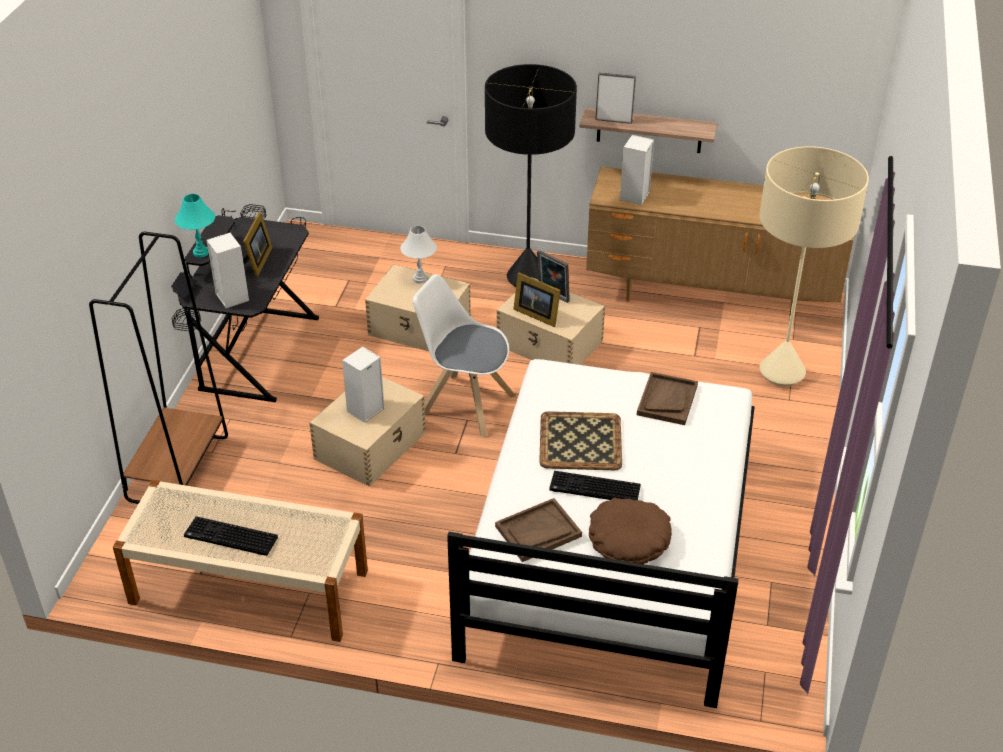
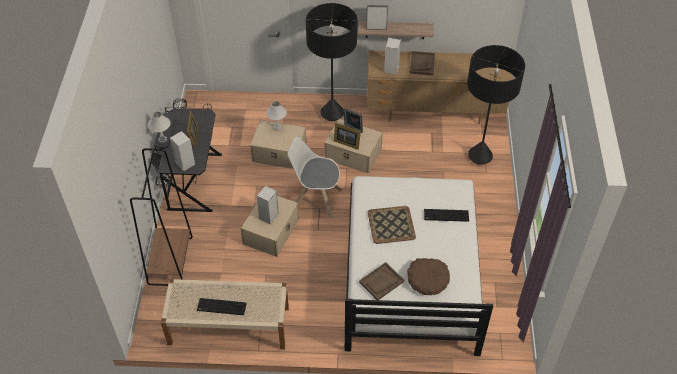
camera: 10 degrees left, 10 degrees up
(200, 253) = (162, 140): turquoise table lamp -> white table lamp
(593, 489) = (404, 253): keyboard -> keyboard (445, 216)
(667, 400) = (430, 193): brown tray -> brown tray (422, 64)
(781, 374) = (480, 157): beige floor lamp -> black floor lamp

